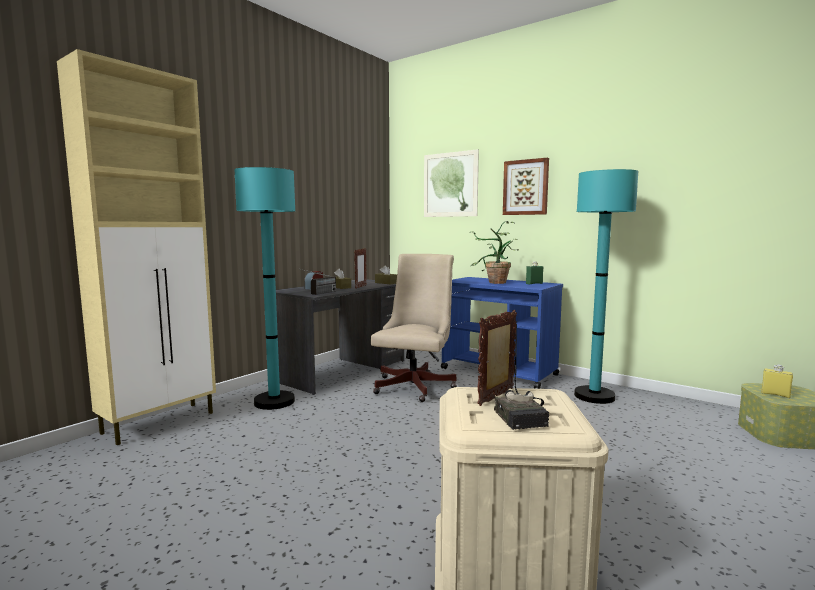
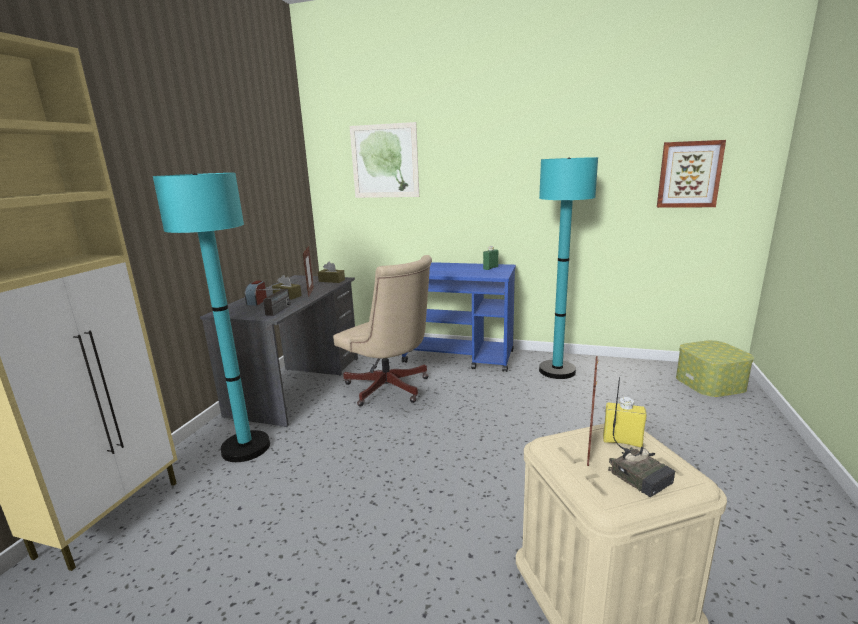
camera: 20 degrees left, 10 degrees up
(416, 385) = (390, 390): beige office chair -> beige office chair turned 135 degrees clockwise
(493, 283) = (451, 271): potted plant -> none
(526, 187) = (472, 166): picture -> picture (689, 174)
(775, 394) = (709, 353): yellow bottle -> yellow bottle (622, 441)

